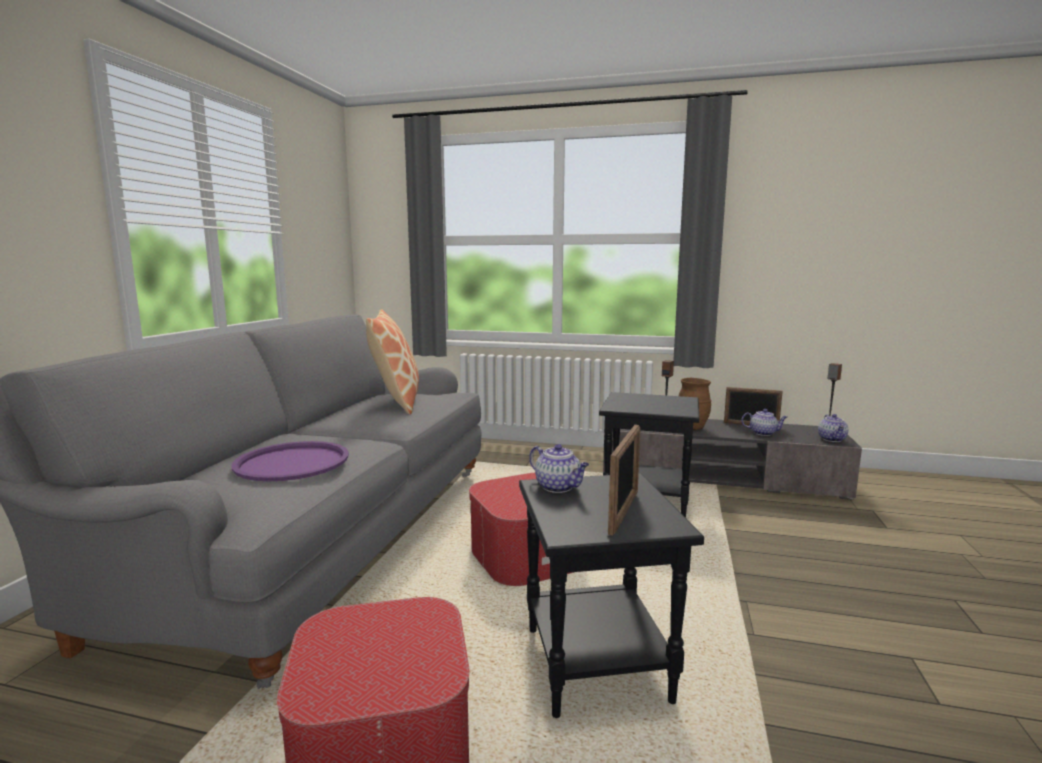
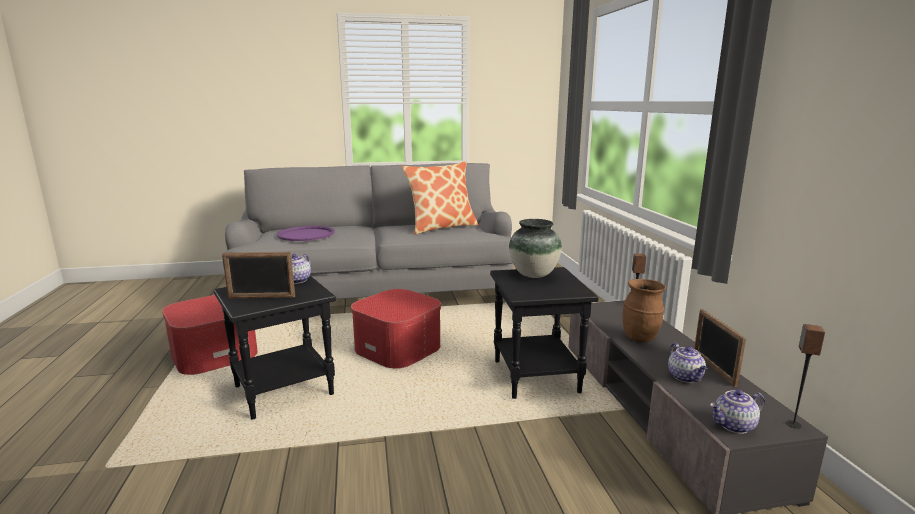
camera: 65 degrees right, 5 degrees up
(629, 401) = (534, 275): none -> vase

